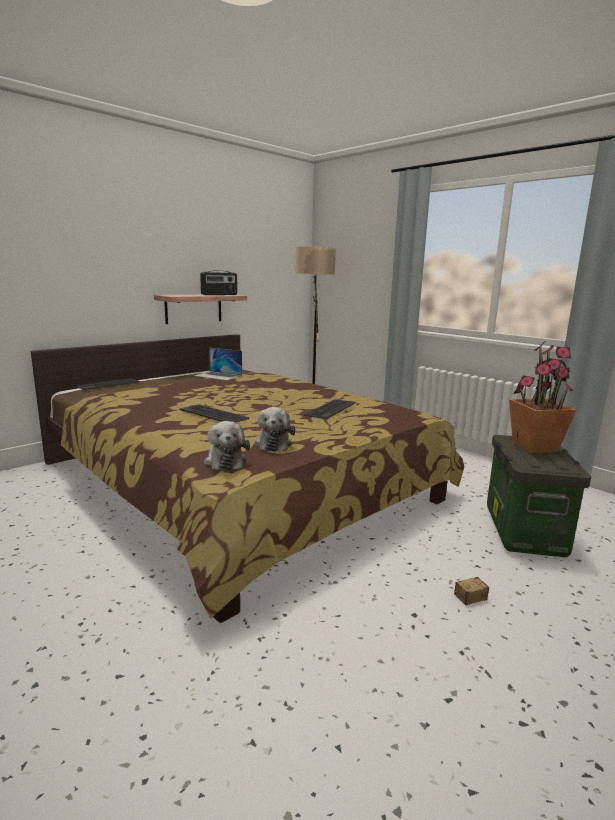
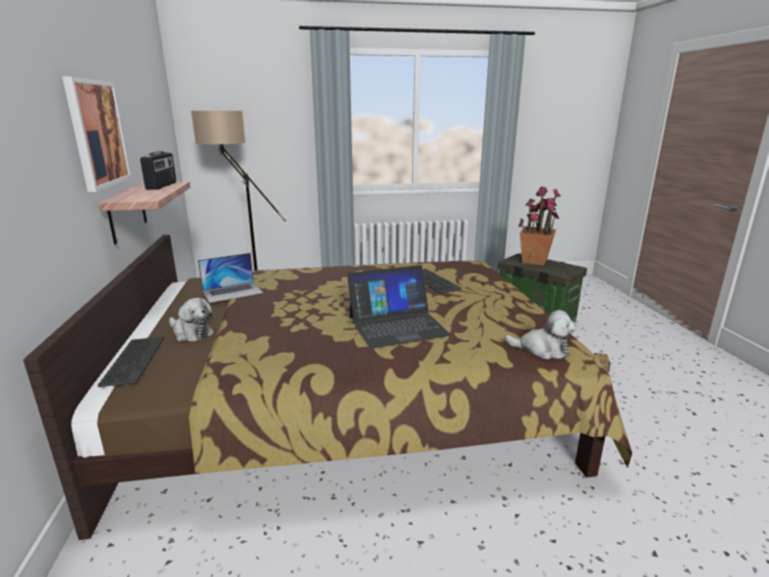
camera: 55 degrees left, 5 degrees up
(170, 254) = (97, 134): none -> picture
(214, 414) = (397, 325): keyboard -> laptop
(273, 443) = (510, 322): plush toy -> plush toy (191, 333)

